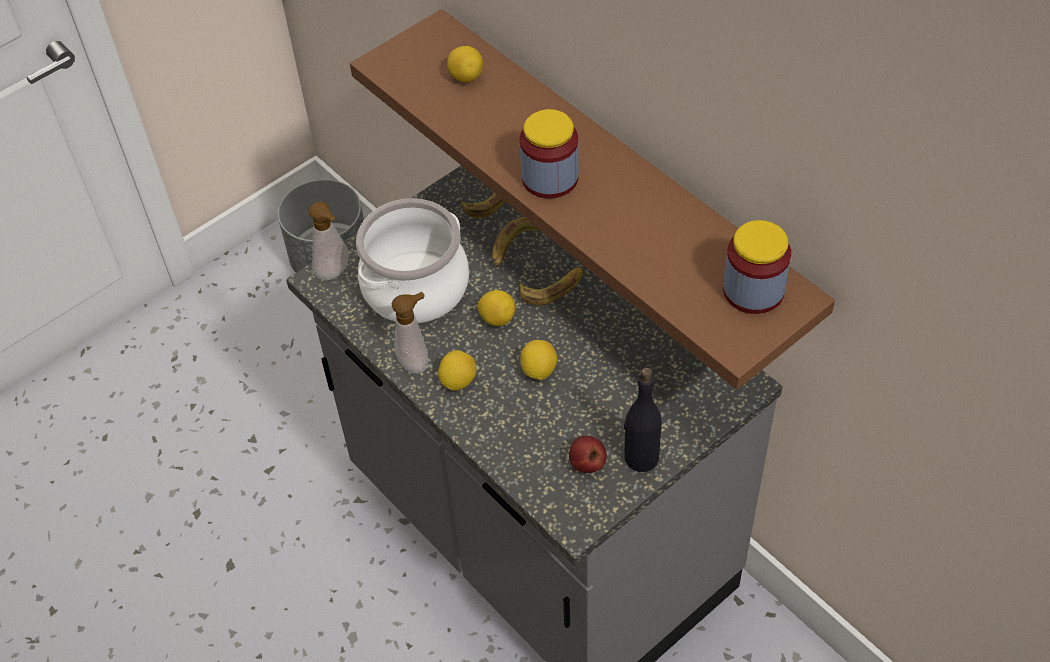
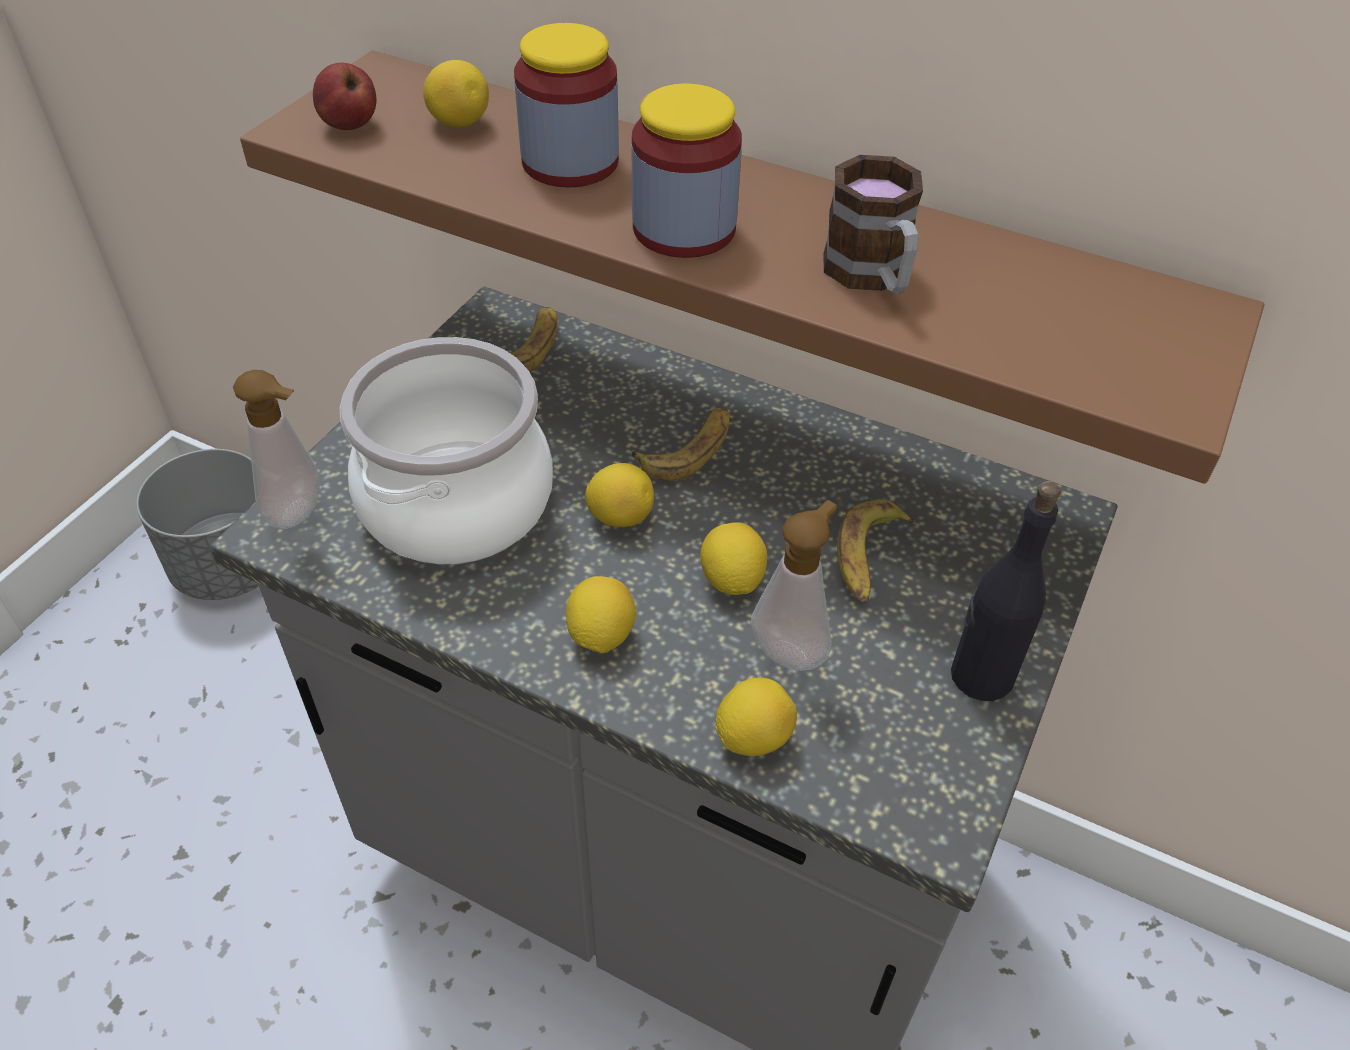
camera: 25 degrees left, 5 degrees down
(416, 362) = (510, 623): soap dispenser -> soap dispenser (791, 649)
(508, 453) = (753, 737): none -> lemon
(516, 246) = (597, 404): banana -> banana (869, 558)
(587, 464) = (899, 714): apple -> apple (349, 125)
(631, 232) = (872, 276): none -> mug
(753, 290) = (1133, 316): jar -> jar (570, 162)

